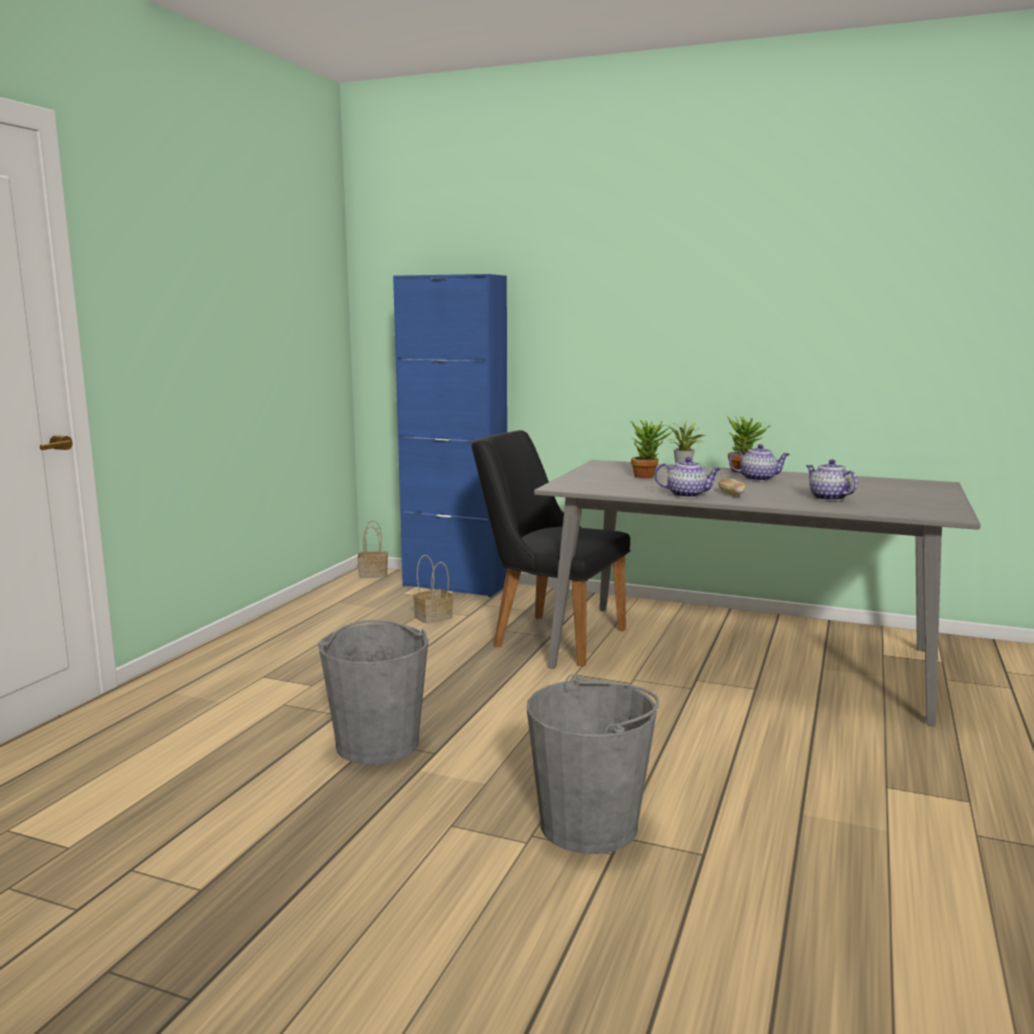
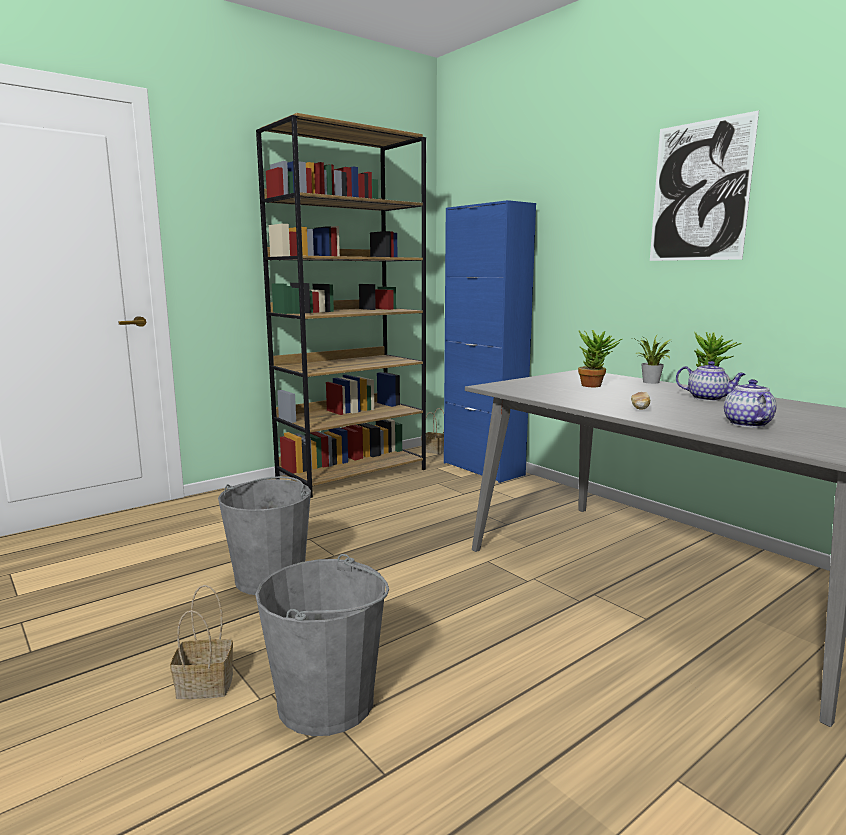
camera: 30 degrees right, 0 degrees up
(310, 617) = (352, 474): none -> brown bookcase
(434, 617) = (436, 490): basket -> basket (207, 685)
(547, 636) = (505, 523): black chair -> none
(687, 495) = (592, 404): teapot -> none
(697, 278) = (699, 191): none -> picture

